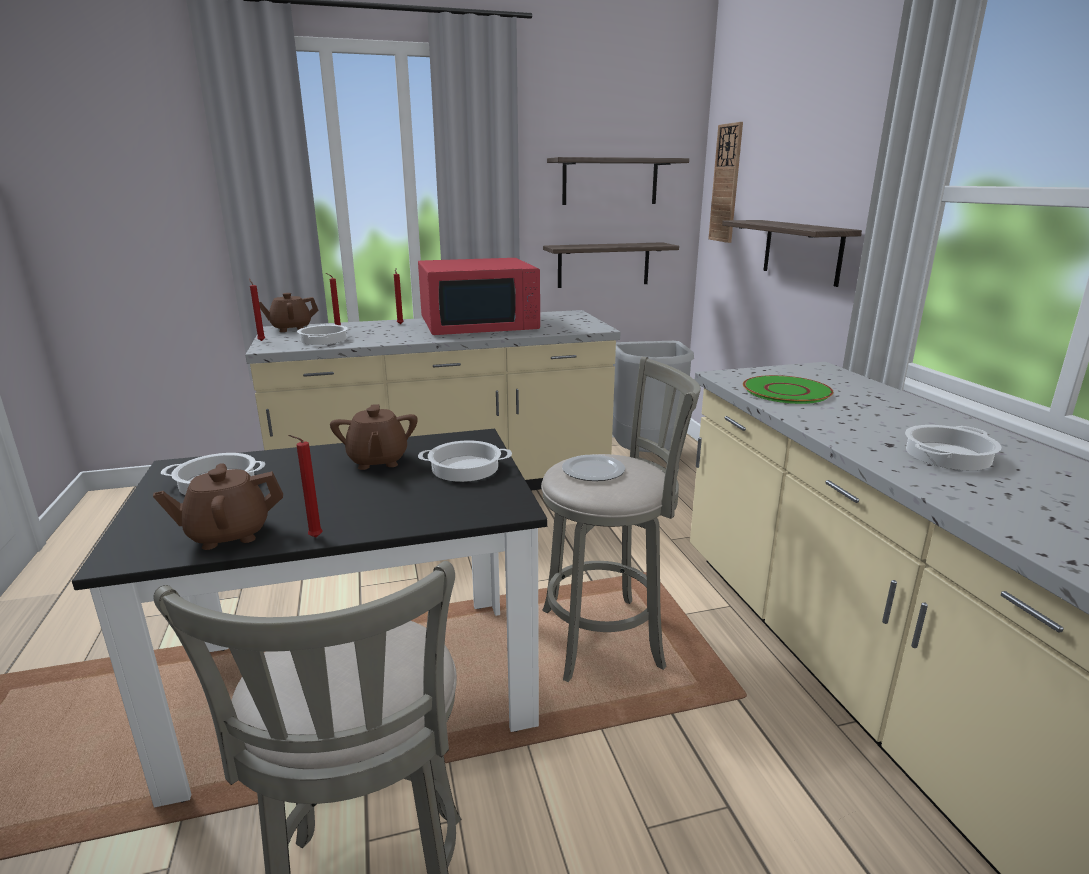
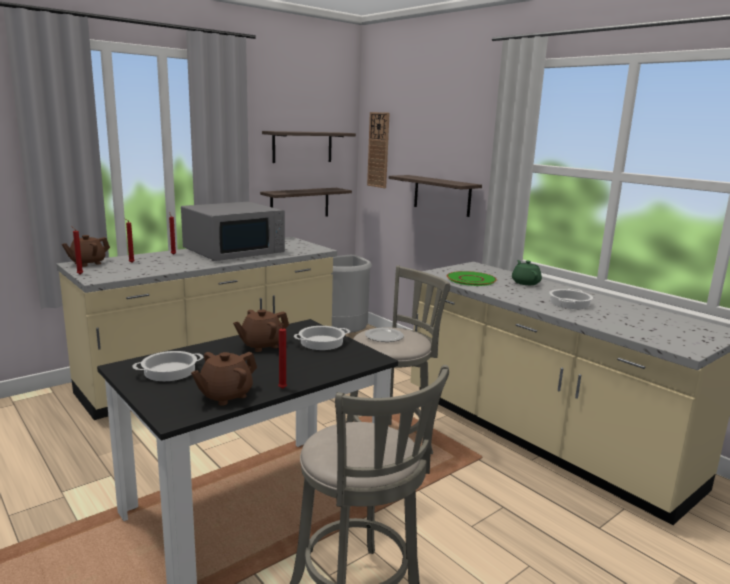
camera: 25 degrees left, 5 degrees down
(323, 340) = (131, 270): cooking pot -> none
(377, 461) = (261, 345): brown teapot -> brown teapot turned 90 degrees clockwise
(479, 324) = (234, 251): red microwave -> grey microwave
(889, 406) = (525, 282): none -> green teapot

